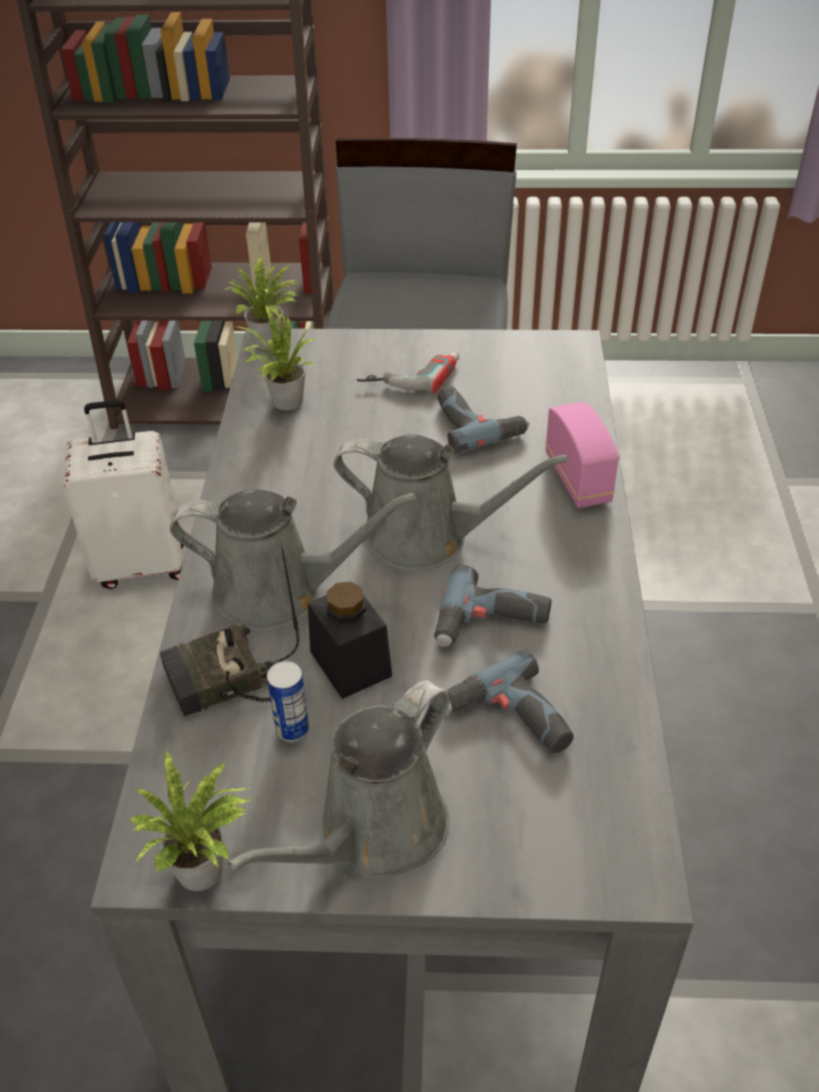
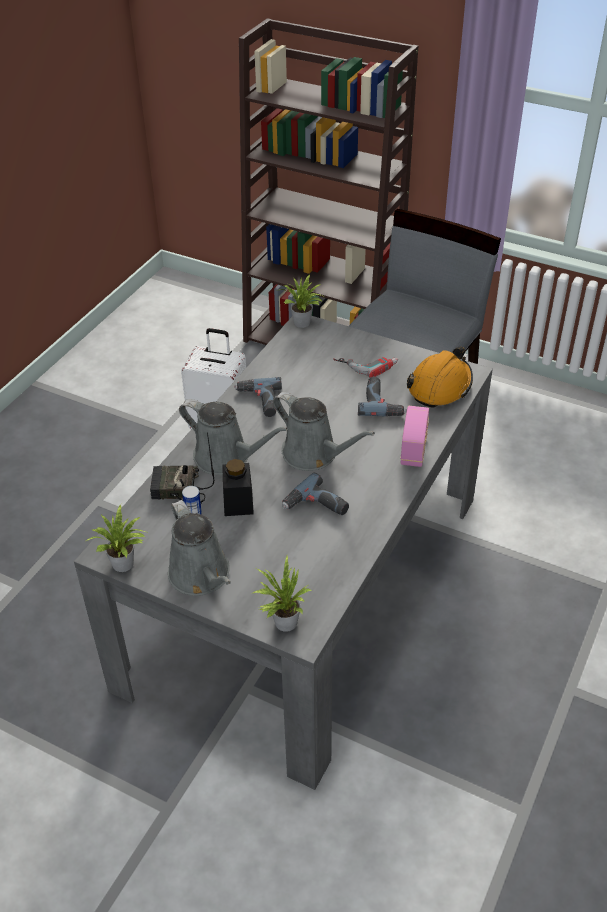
camera: 25 degrees right, 0 degrees up
(283, 403) = (289, 360): potted plant -> potted plant (282, 622)
(374, 833) = (202, 576): grey watering can -> grey watering can turned 90 degrees counterclockwise
(509, 721) = (293, 553): power drill -> power drill (259, 401)
(545, 375) = (440, 386): none -> orange hard hat

